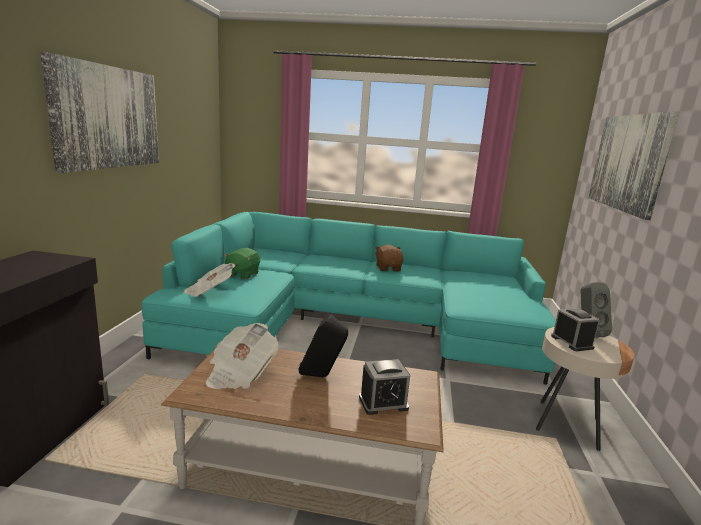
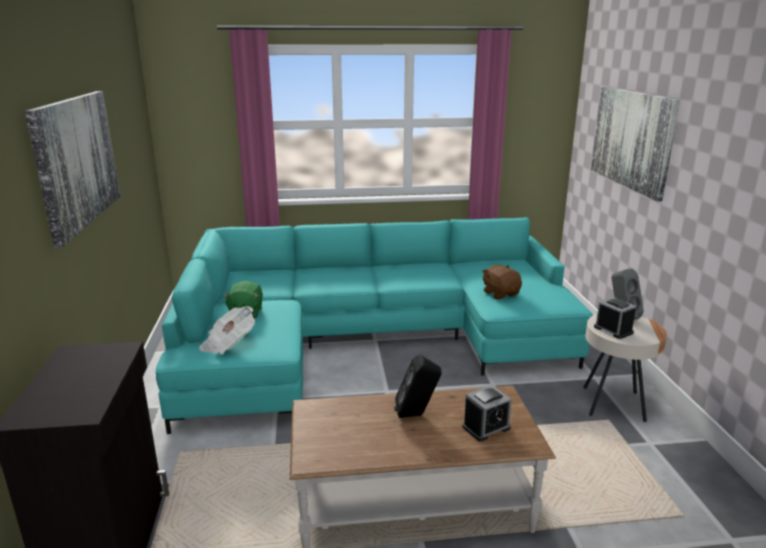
camera: 15 degrees left, 5 degrees up
(240, 373) = (340, 430): newspaper -> none
(388, 268) = (396, 273): brown plush toy -> brown plush toy (500, 293)

